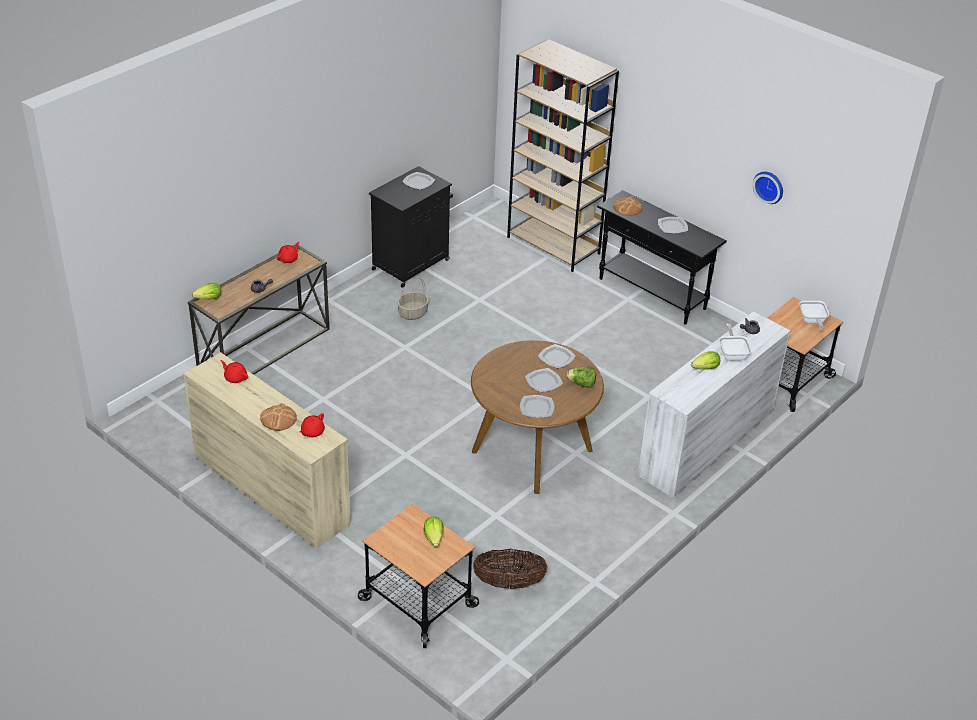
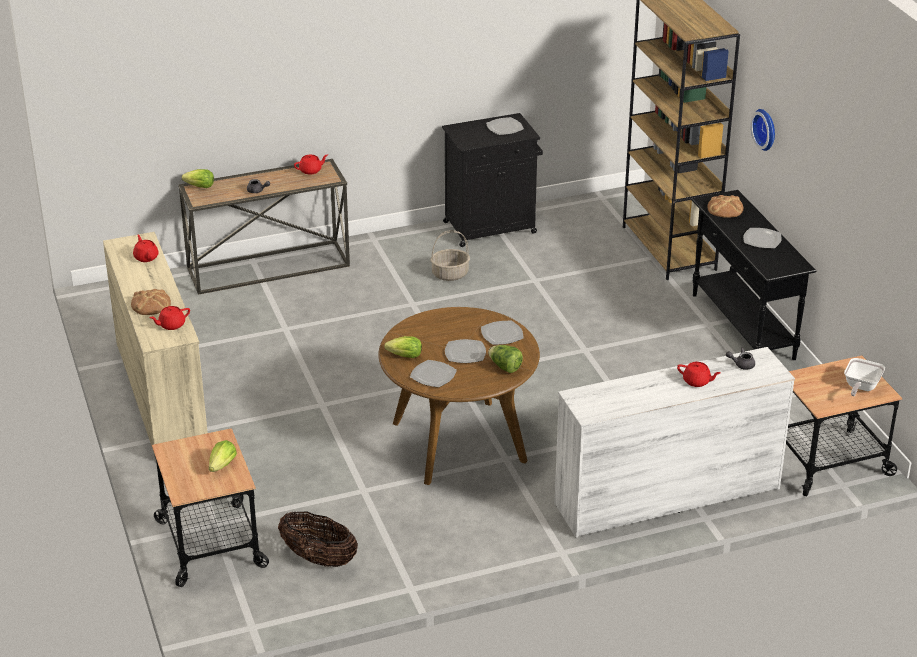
camera: 30 degrees right, 5 degrees down
(706, 368) = (649, 387): lettuce -> lettuce (405, 356)
(732, 353) = (697, 381): frying pan -> red teapot
(769, 186) = (854, 203): wall clock -> wall clock (766, 129)

